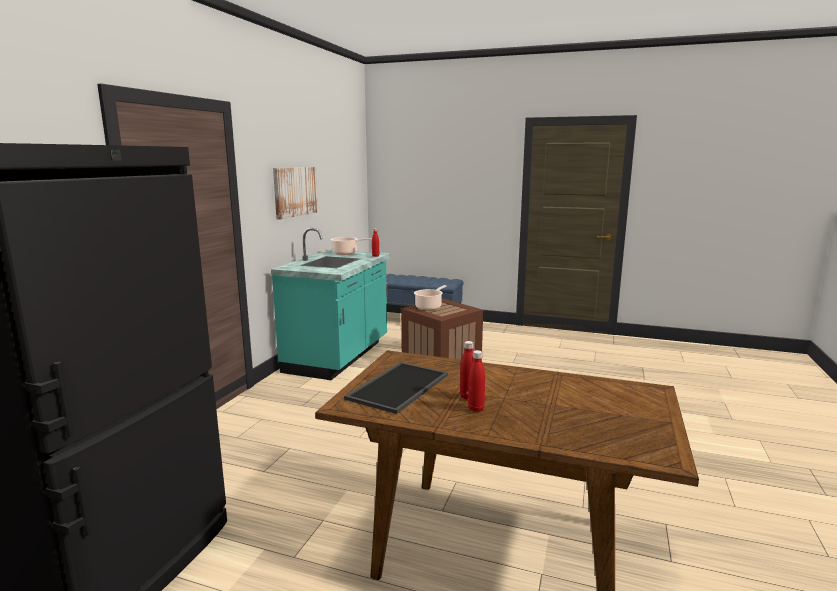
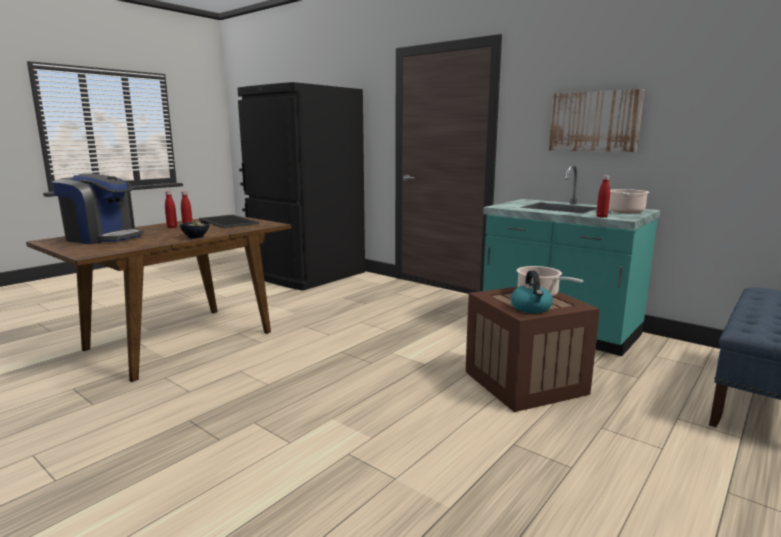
camera: 110 degrees right, 0 degrees up
(459, 308) = (531, 308): none -> kettle
(513, 371) = (196, 237): none -> bowl
(593, 424) = (103, 238): none -> coffee machine

